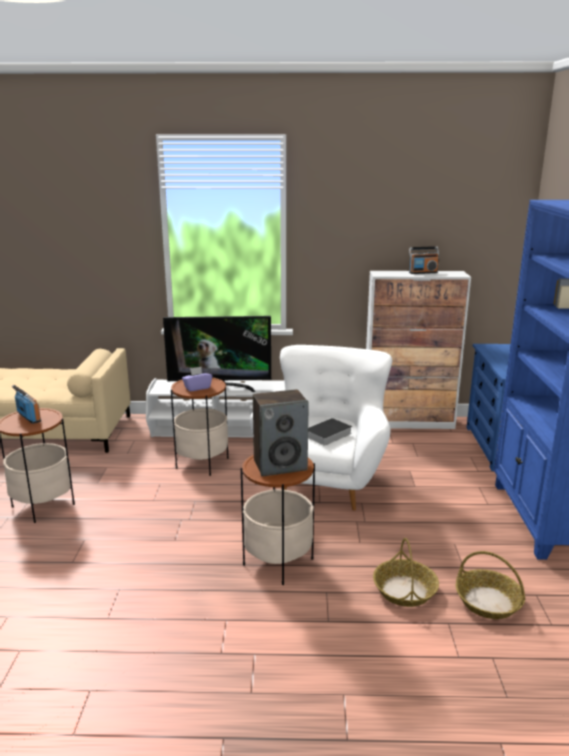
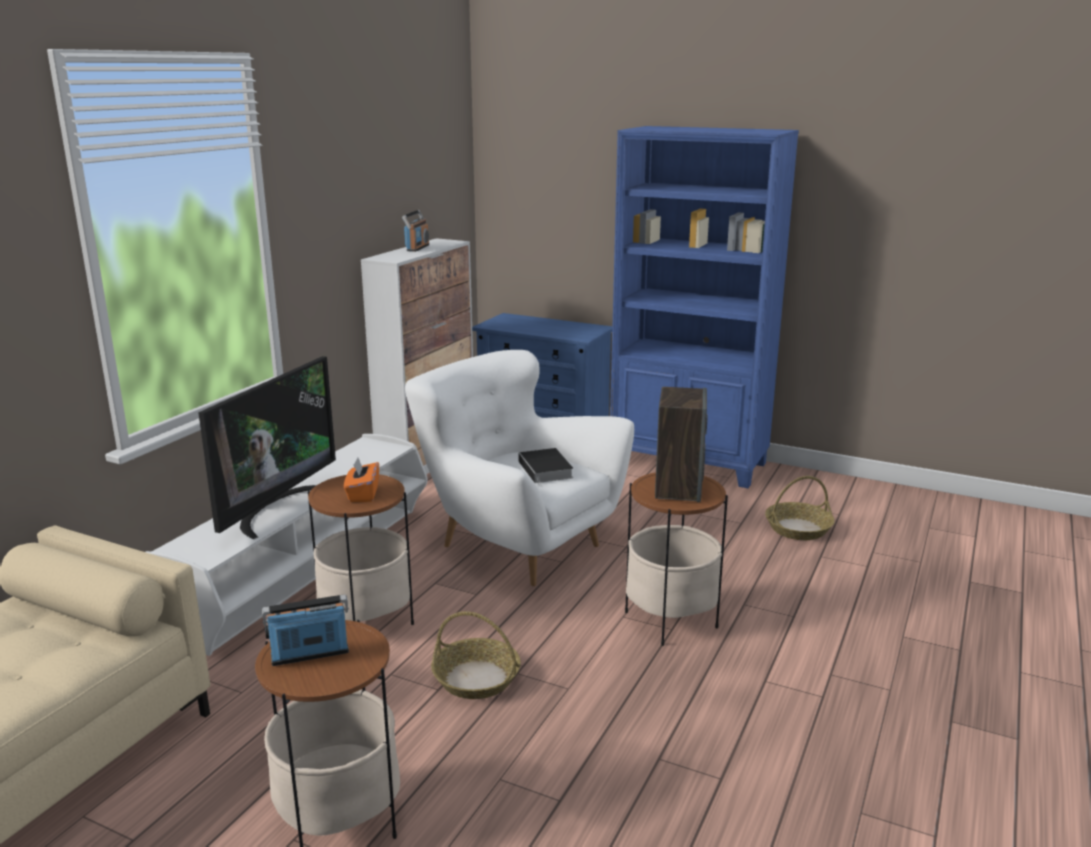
camera: 65 degrees left, 0 degrees up
(197, 388) = (363, 494): purple tissue box -> orange tissue box
(405, 590) = (763, 561): basket -> basket (477, 678)

